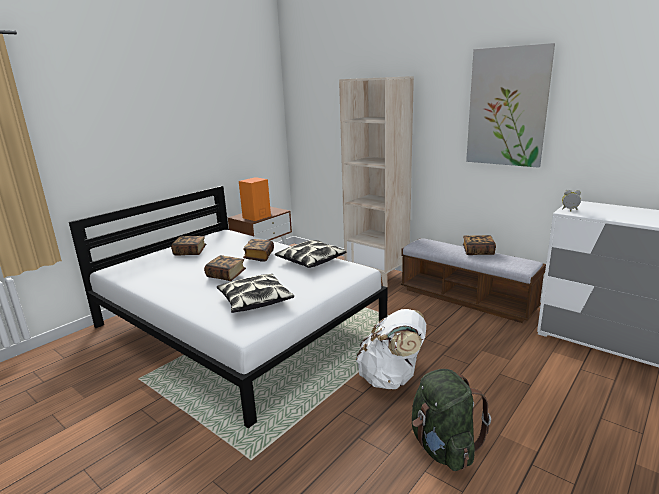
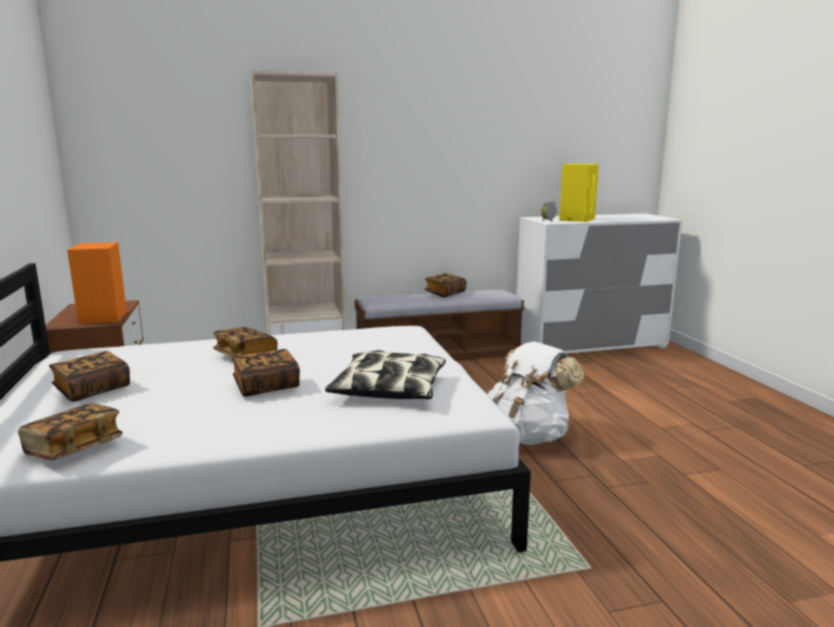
camera: 55 degrees left, 5 degrees down
(134, 274) = (74, 449): none -> book
(310, 260) = (327, 339): pillow -> none
(443, 447) = (658, 454): green backpack -> none
(507, 107) = (450, 122): picture -> none
(613, 213) = (577, 219): none -> yellow speaker

